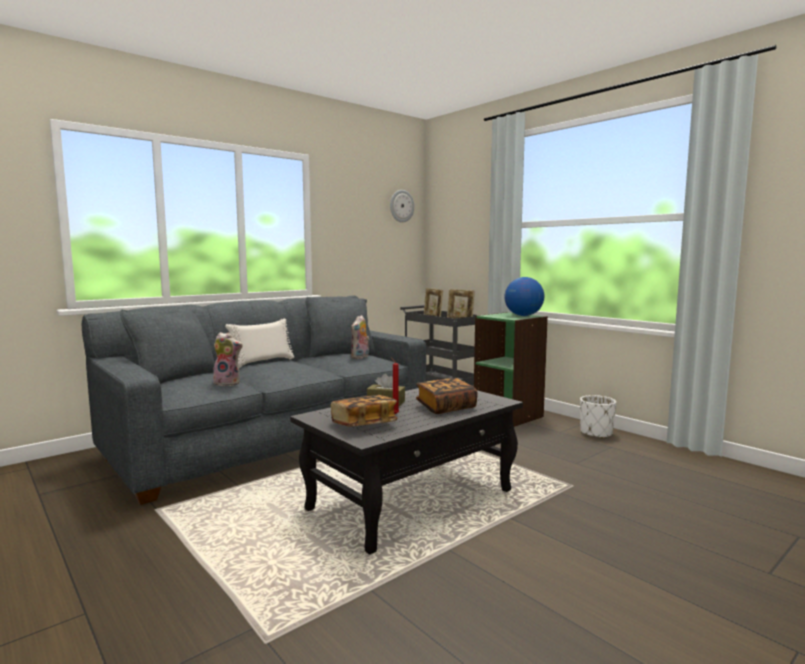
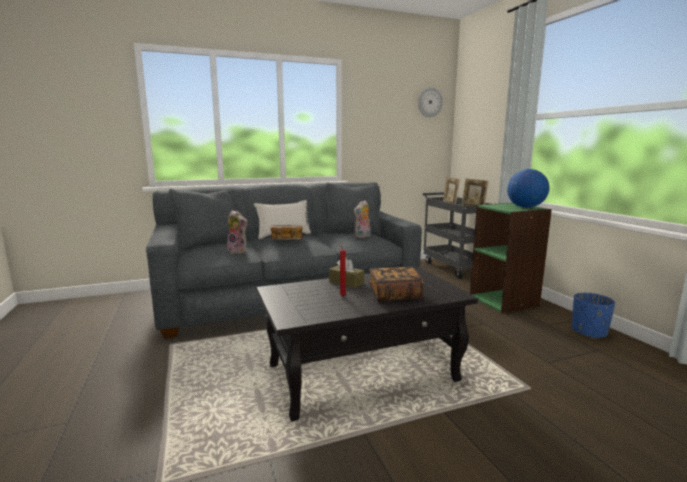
camera: 20 degrees right, 5 degrees up
(364, 425) = (304, 304): book -> book (286, 240)
(596, 433) = (589, 332): white planter -> blue planter

